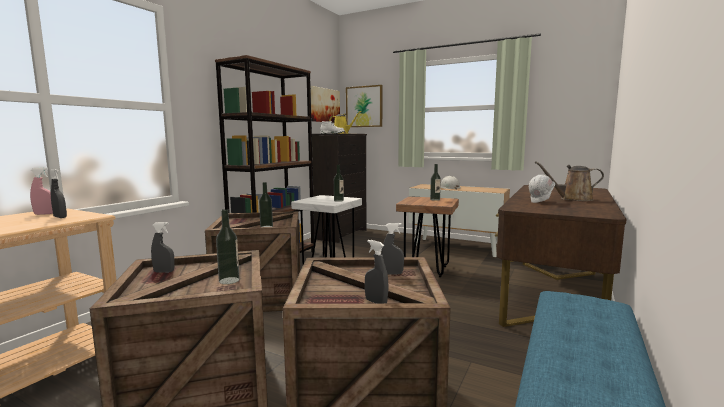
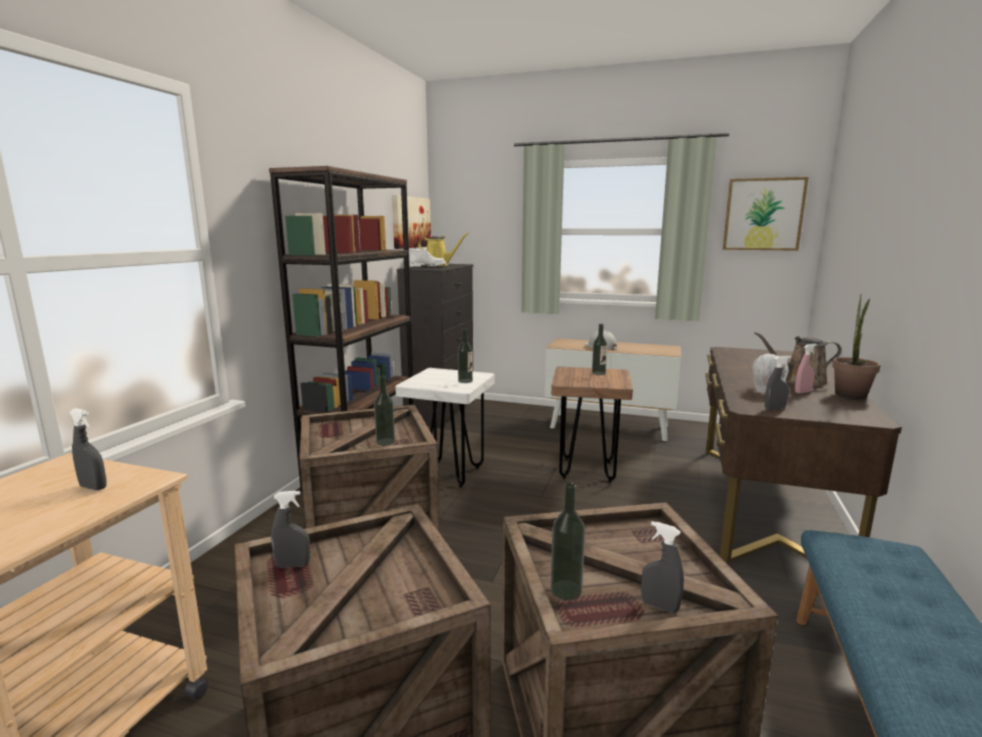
camera: 10 degrees left, 5 degrees up
(45, 214) = (55, 477): pink spray bottle -> pink spray bottle (803, 392)
(229, 280) = (412, 577): bottle -> bottle (566, 590)
(364, 106) = (467, 223): picture -> picture (763, 214)
(392, 273) = (638, 538): grey spray bottle -> grey spray bottle (775, 408)
(603, 206) = (850, 396): none -> potted plant

